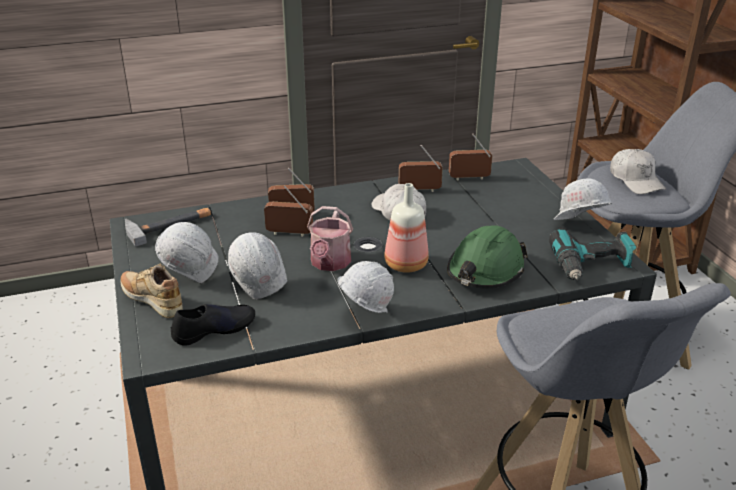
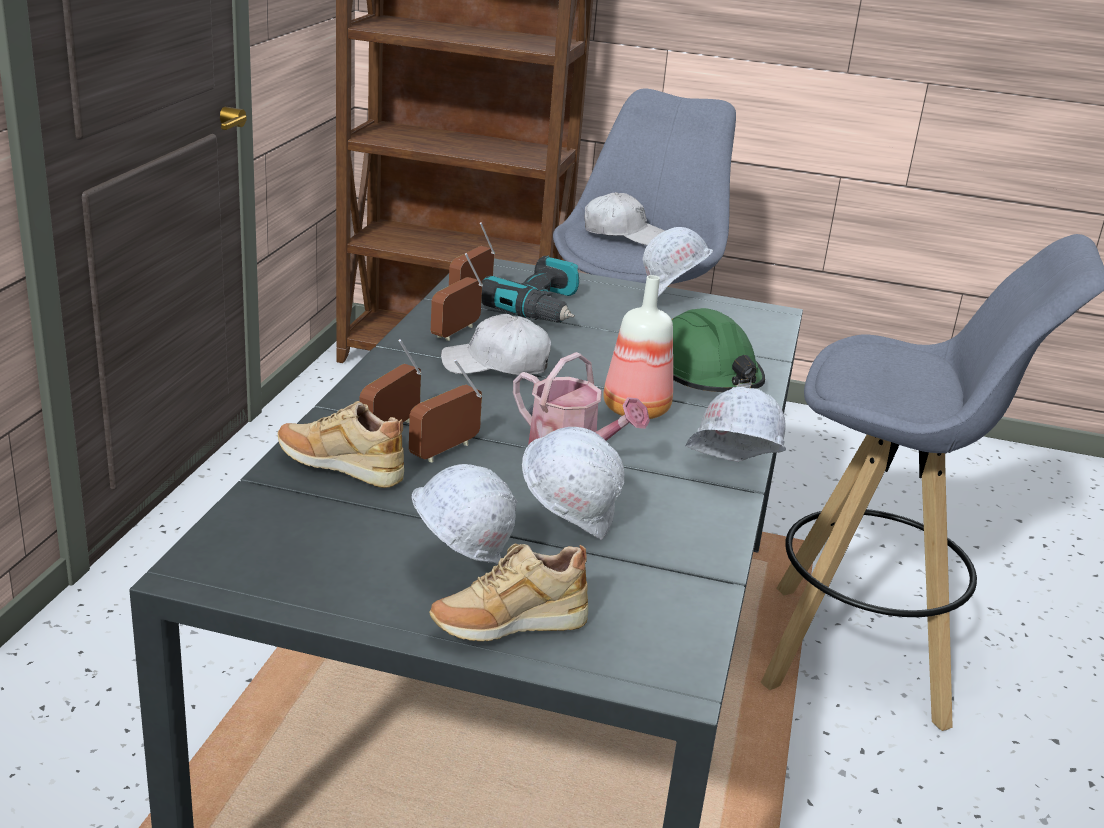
camera: 60 degrees left, 5 degrees down
(169, 225) = (261, 536): hammer -> none
(214, 329) = (652, 597): black shoe -> none
(242, 218) = (341, 468): none -> beige shoe
(591, 266) = (758, 327): power drill -> power drill (542, 308)

